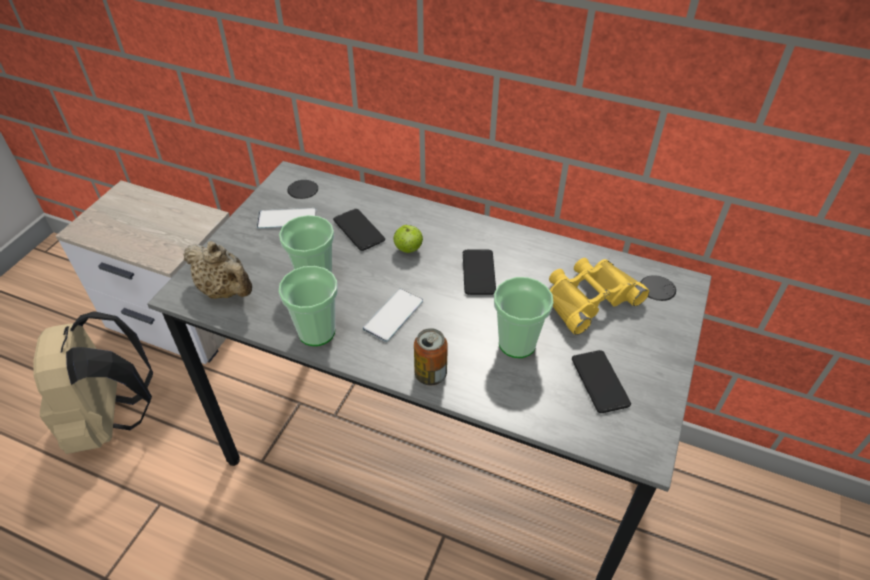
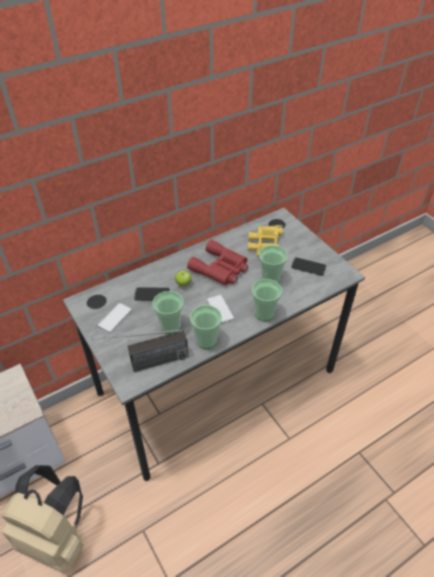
camera: 55 degrees left, 0 degrees up
(226, 291) = (145, 364): beige teapot -> radio
(430, 374) = (264, 313): can -> cup
(478, 272) = (220, 269): phone -> red binoculars

